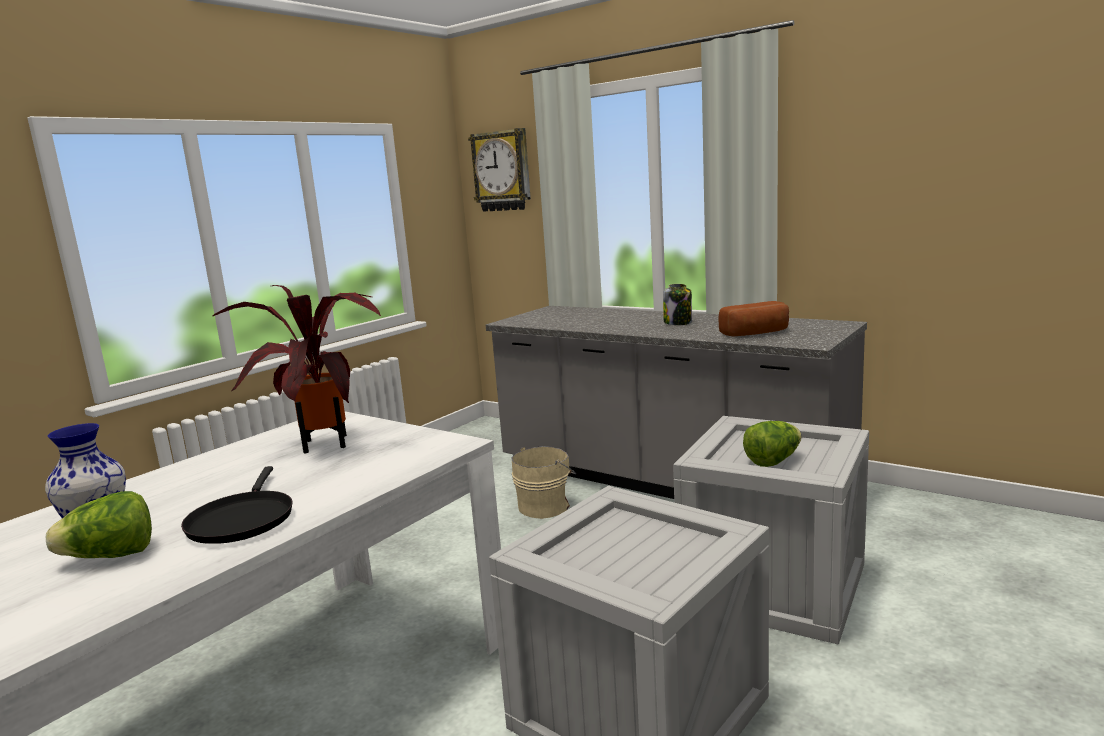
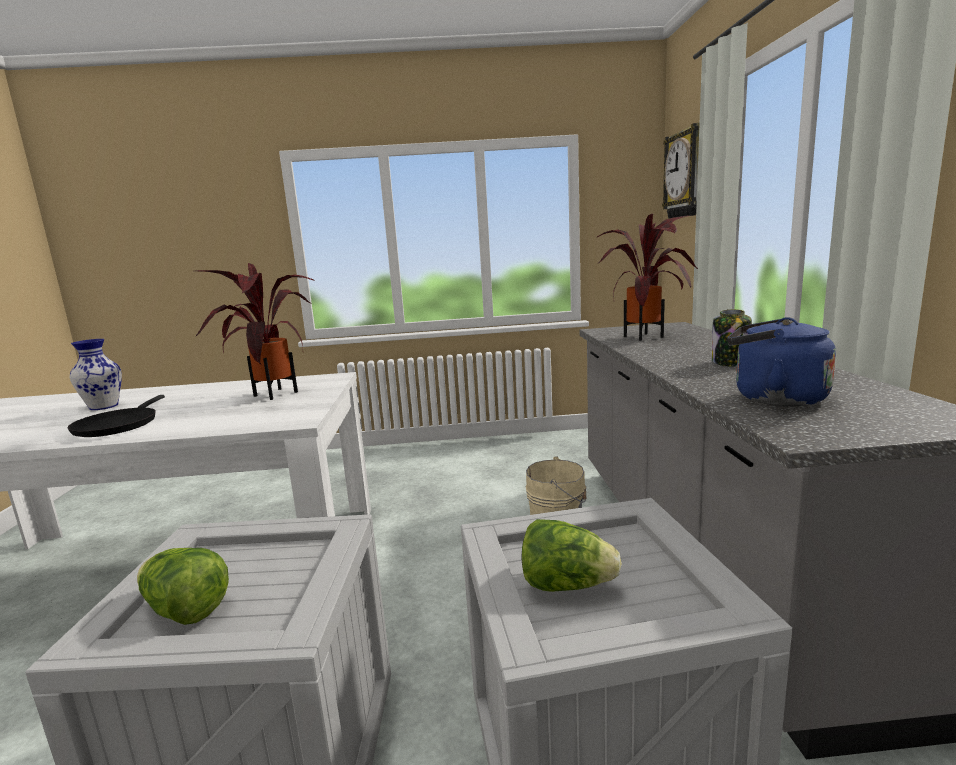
camera: 50 degrees right, 0 degrees up
(111, 556) = (60, 422): lettuce -> lettuce (185, 610)
(242, 520) = (118, 425): black frying pan -> black frying pan turned 45 degrees counterclockwise
(567, 319) = (648, 337): none -> potted plant
(757, 333) = (773, 398): bread -> blue kettle

